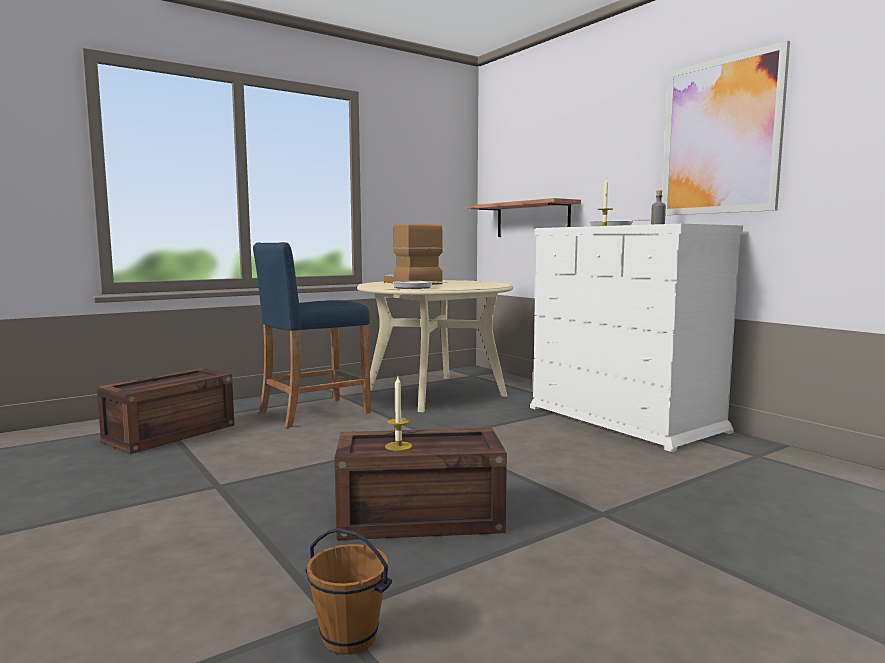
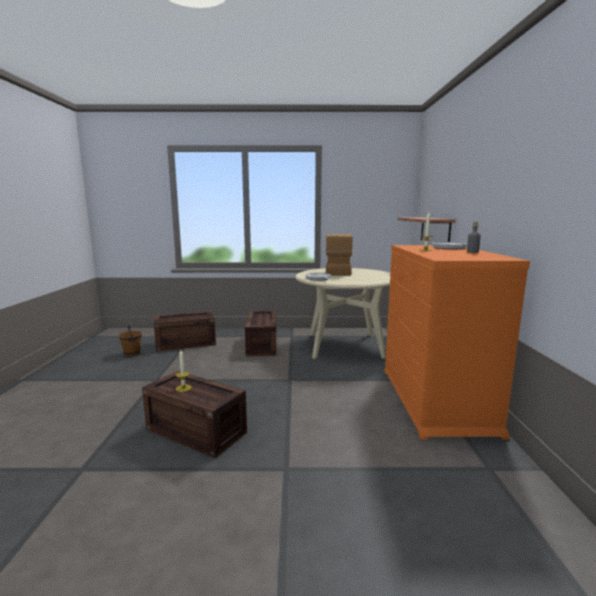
camera: 35 degrees right, 5 degrees up
(314, 412) = (261, 345): blue stool -> crate
(348, 638) = (68, 484): brown bucket -> brown bucket (132, 353)
(624, 419) = (435, 400): white dresser -> orange dresser
(721, 136) = (529, 175): picture -> none

